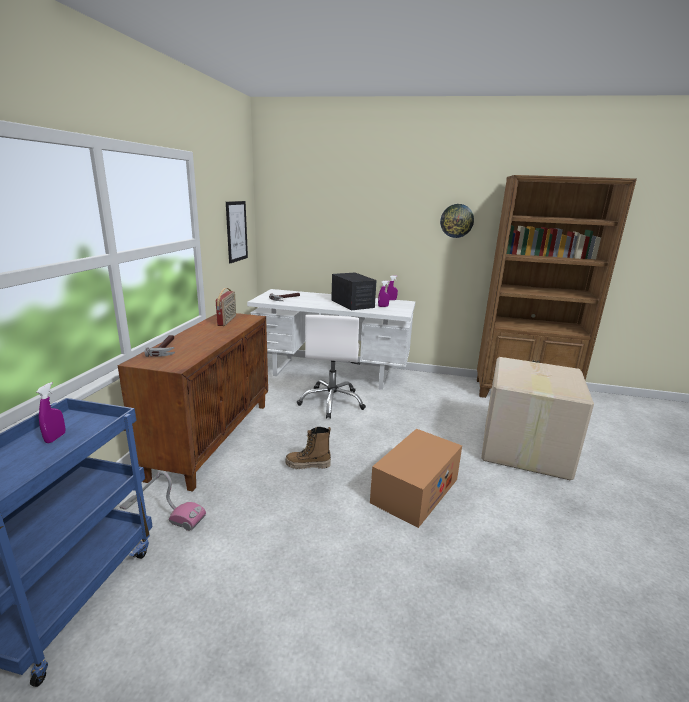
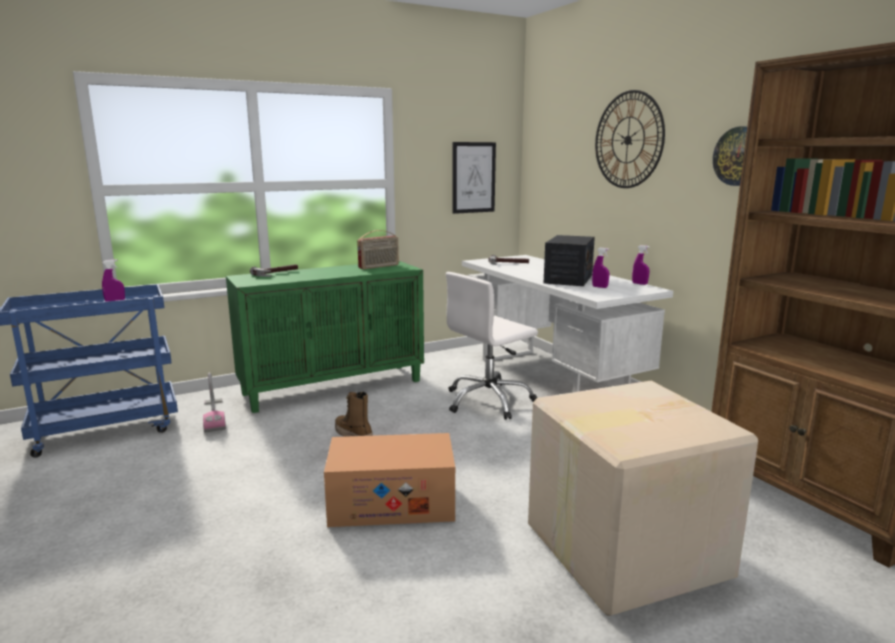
camera: 50 degrees right, 5 degrees down
(212, 437) = (334, 387): brown cabinet -> green cabinet
(370, 206) = (628, 140): none -> wall clock

